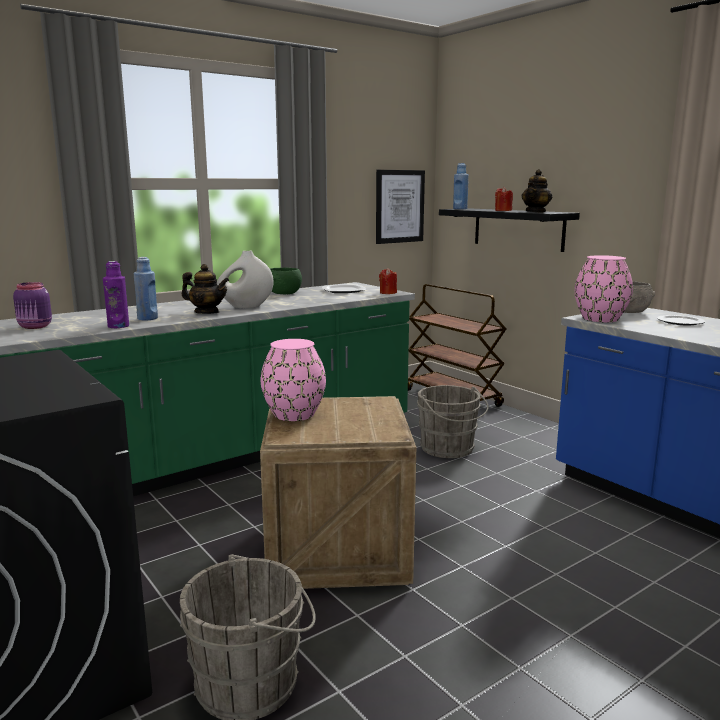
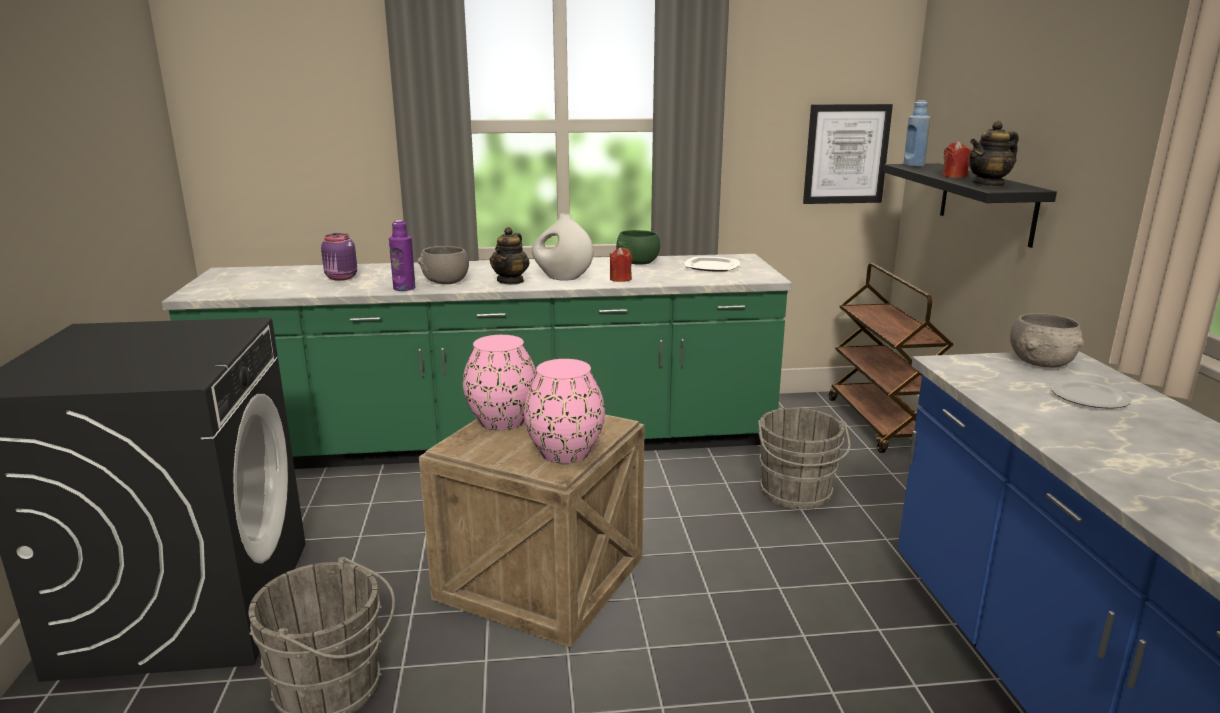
camera: 30 degrees right, 5 degrees up
(147, 318) = (445, 281): blue bottle -> grey bowl
(207, 312) = (511, 281): teapot -> teapot turned 60 degrees clockwise
(388, 293) = (758, 277): red candle -> red candle (620, 279)
(600, 319) = (965, 369): pink vase -> pink vase (564, 452)

